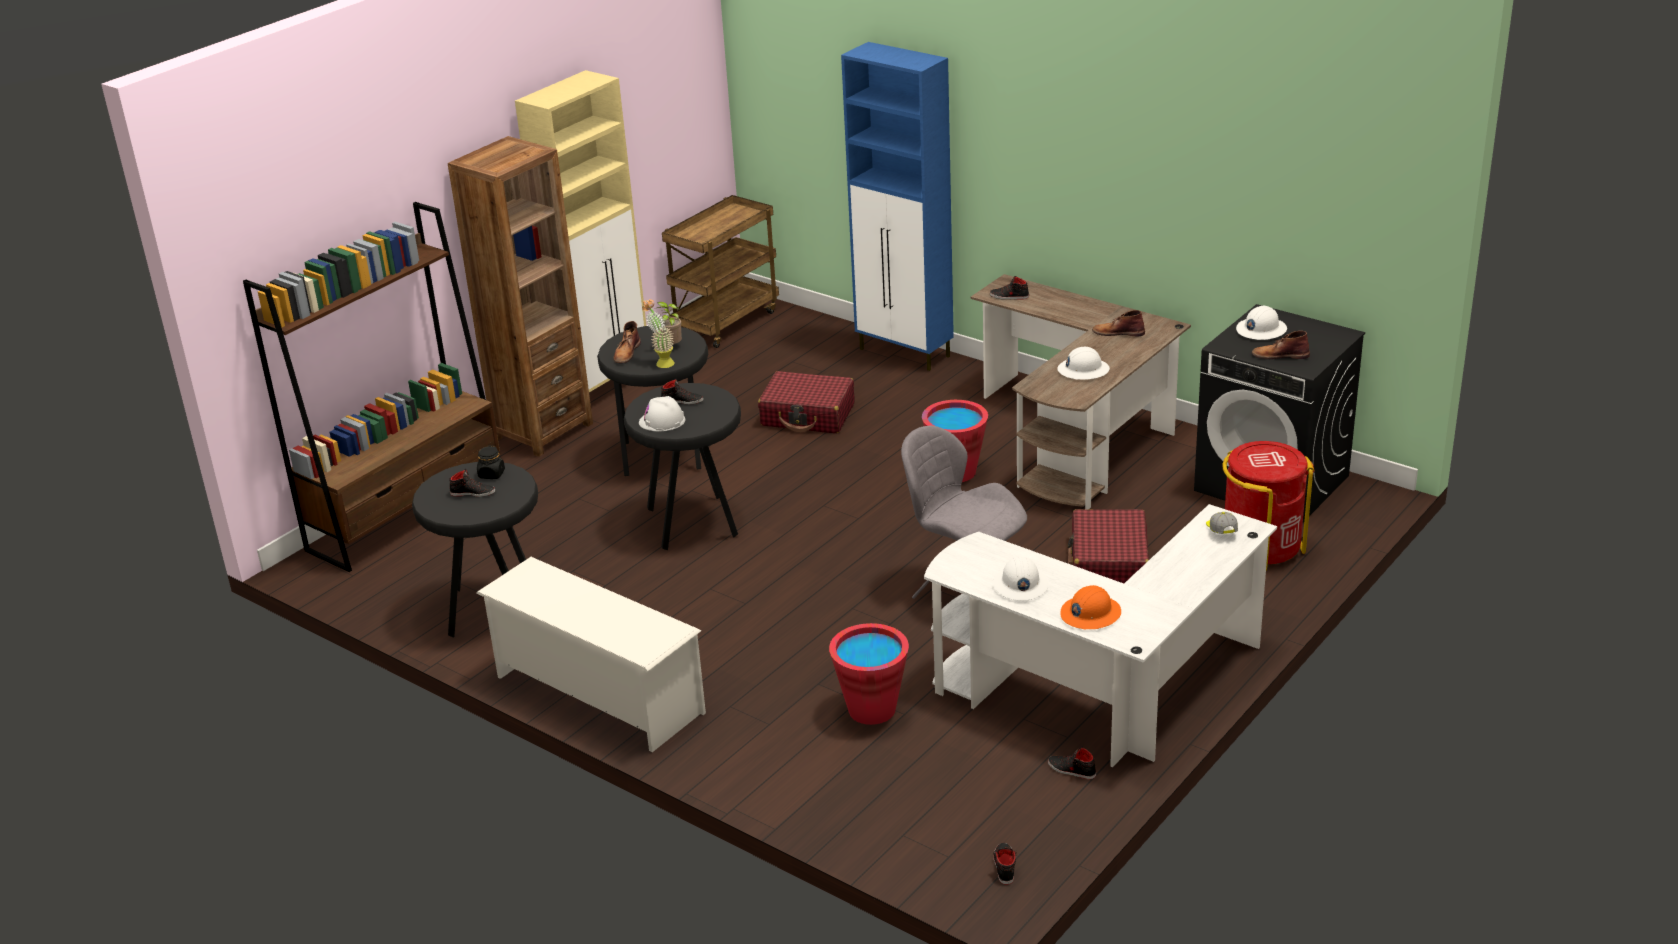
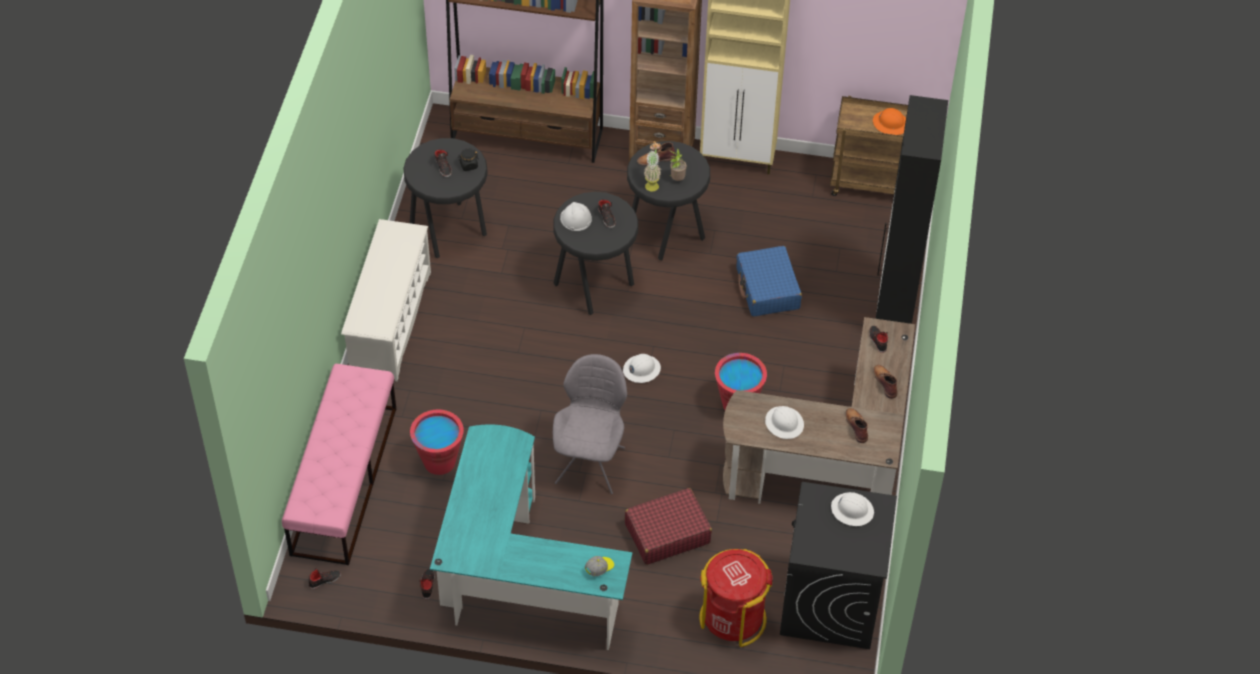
camera: 60 degrees right, 20 degrees up
(808, 415) = (767, 289): red suitcase -> blue suitcase
(838, 803) = (344, 480): none -> pink bench
(905, 353) = (894, 310): blue cabinet -> black cabinet
(1020, 585) = (482, 479): white hard hat -> white hard hat (641, 369)
(1090, 614) = (466, 526): orange hard hat -> orange hard hat (890, 123)
(1103, 693) = (514, 576): white desk -> turquoise desk
(1280, 355) = (816, 532): brown boot -> brown boot (885, 382)

